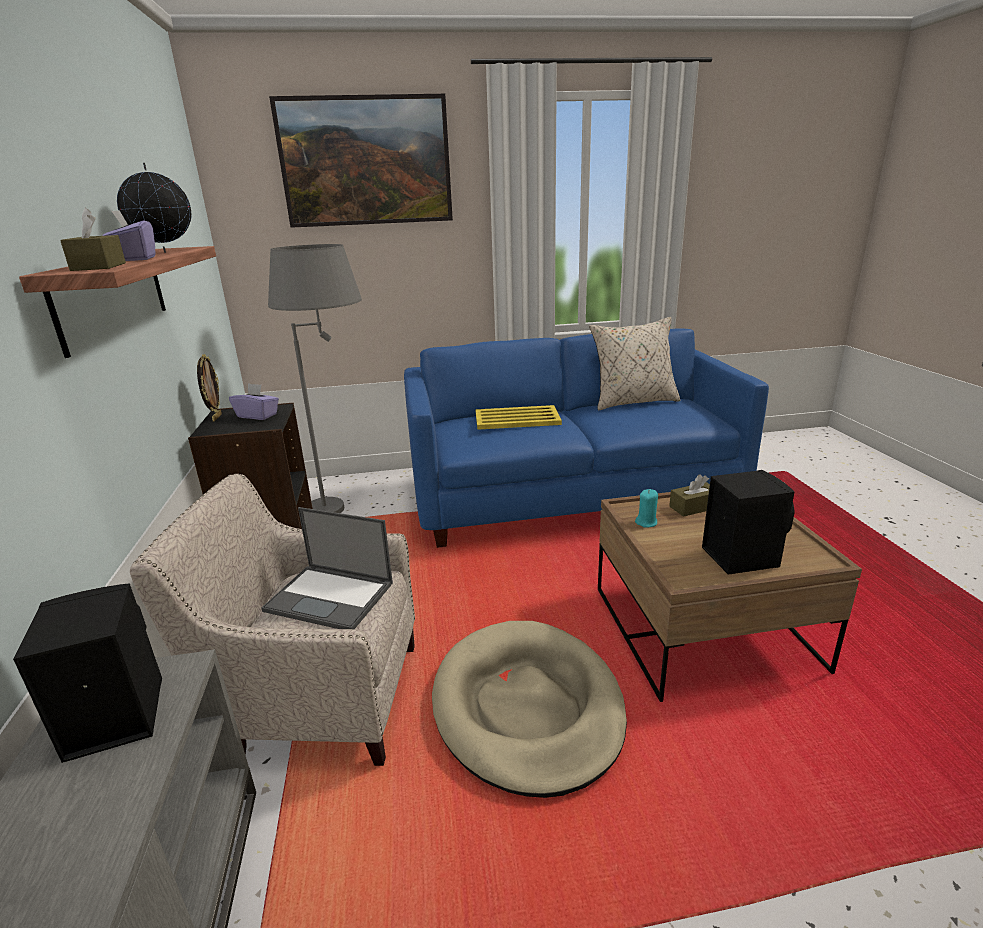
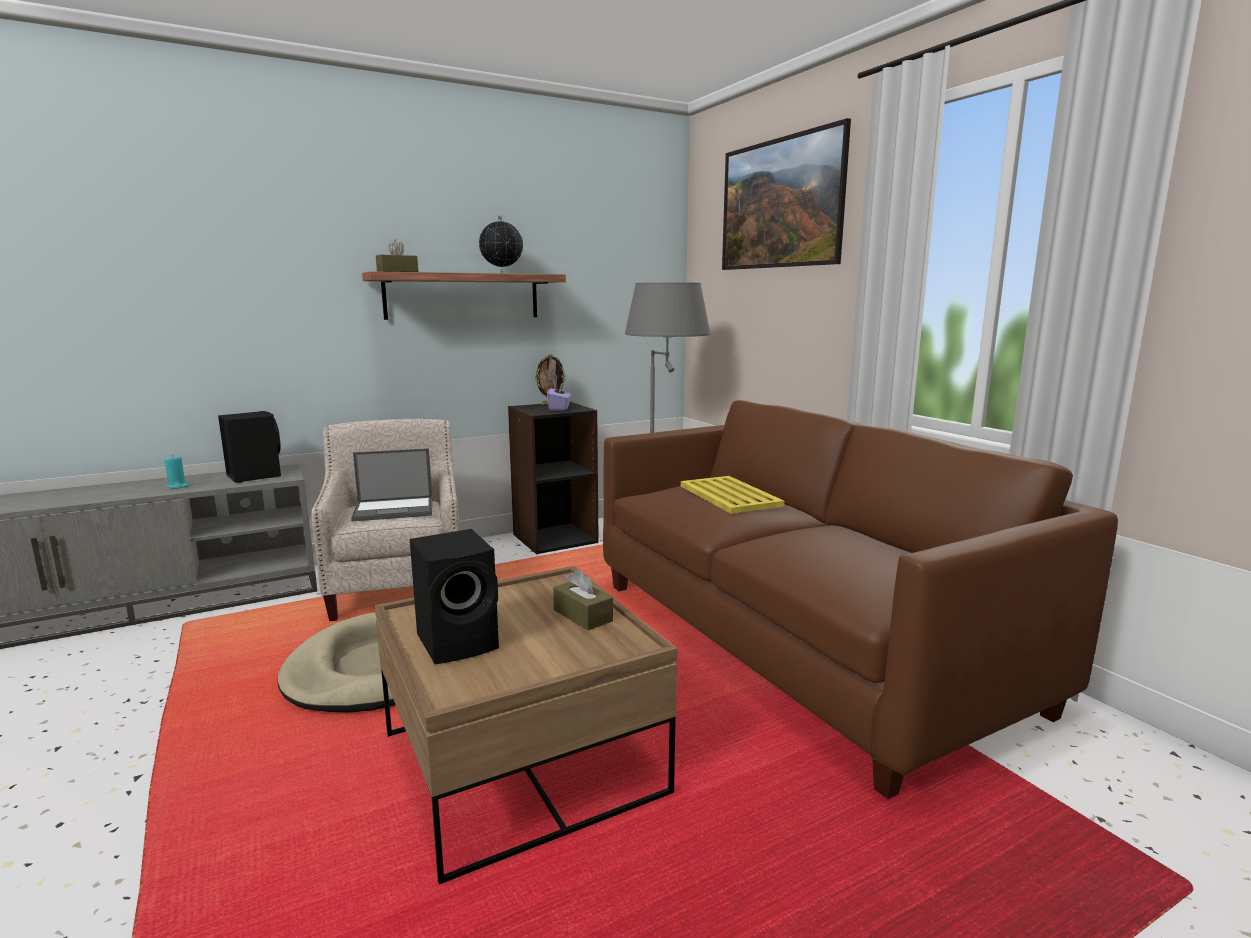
camera: 70 degrees right, 10 degrees down
(135, 259) = (446, 272): purple tissue box -> none
(331, 597) = (395, 509): laptop -> laptop turned 105 degrees counterclockwise
(571, 495) = (797, 642): blue sofa -> brown sofa
(632, 402) = (890, 545): beige pillow -> none
(646, 522) = (531, 592): turquoise candle -> turquoise candle (178, 486)

